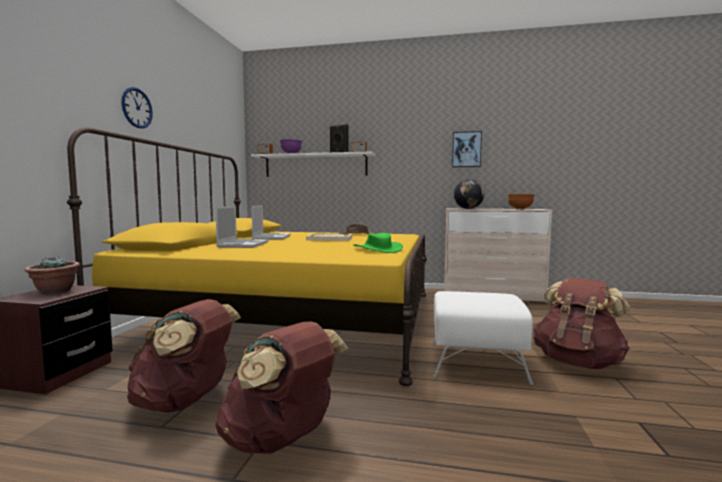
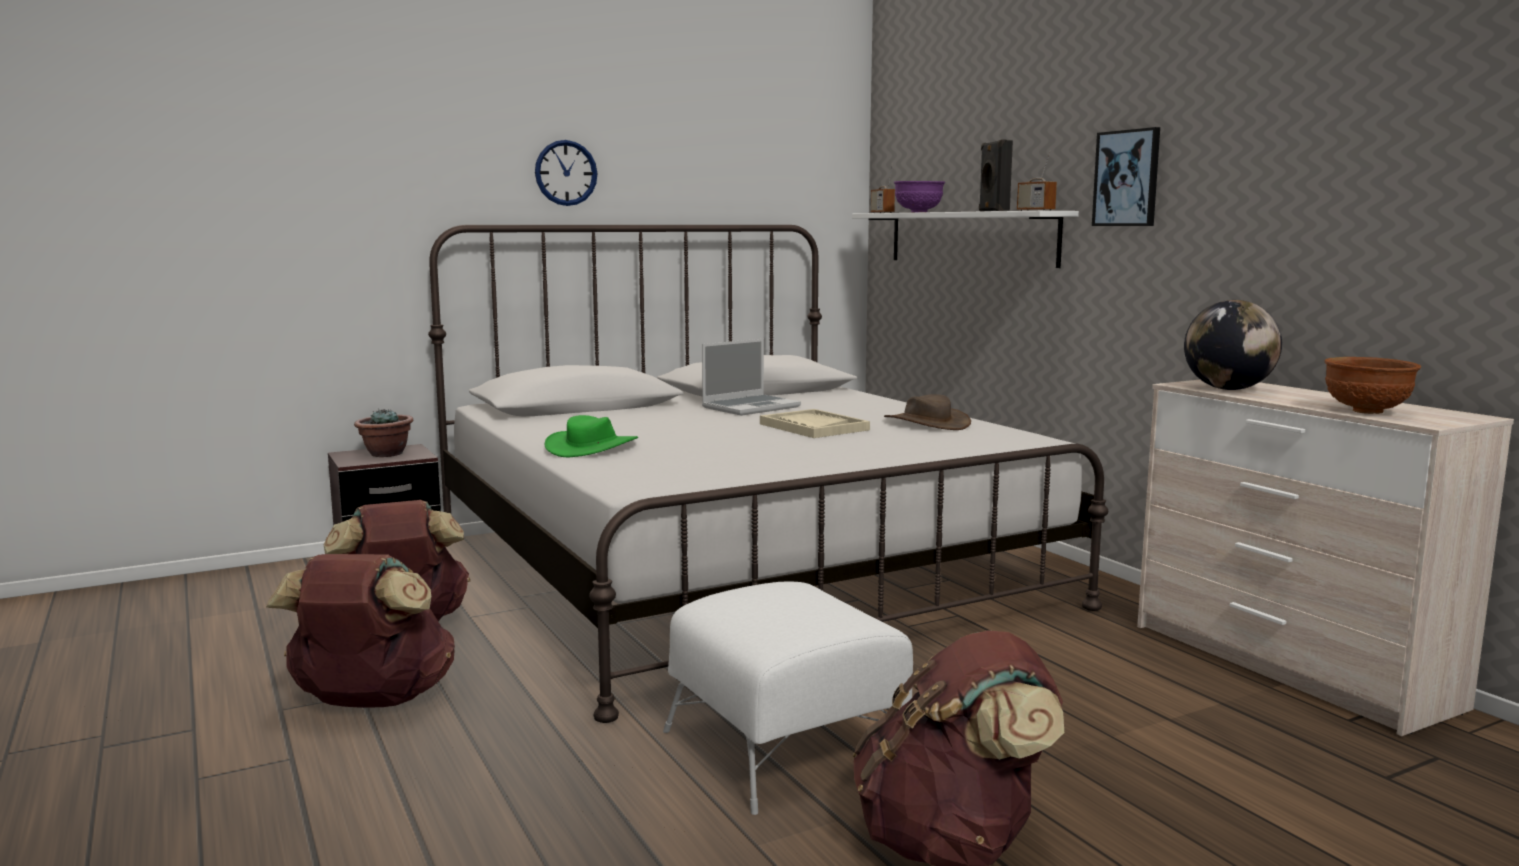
camera: 50 degrees right, 5 degrees up
(243, 245) = (633, 419): laptop -> none
(292, 318) = (739, 572): yellow bed -> white bed
(377, 249) = (732, 469): green hat -> green hat (592, 447)
(466, 149) = (1292, 200): picture -> picture (1127, 178)

